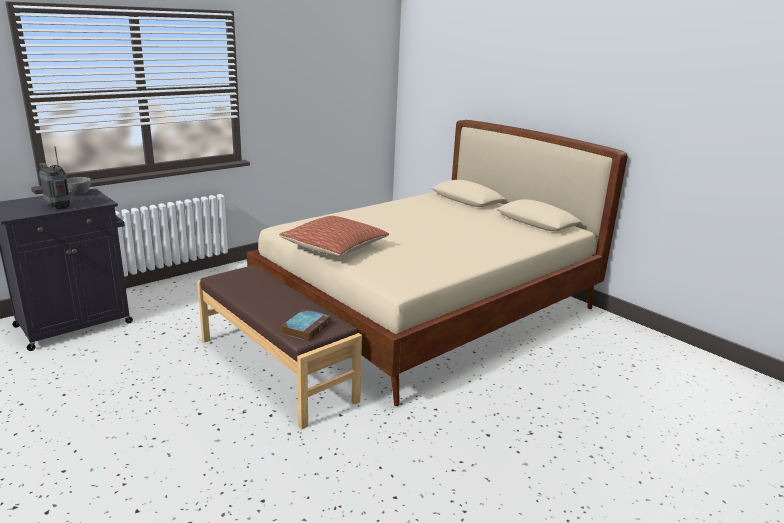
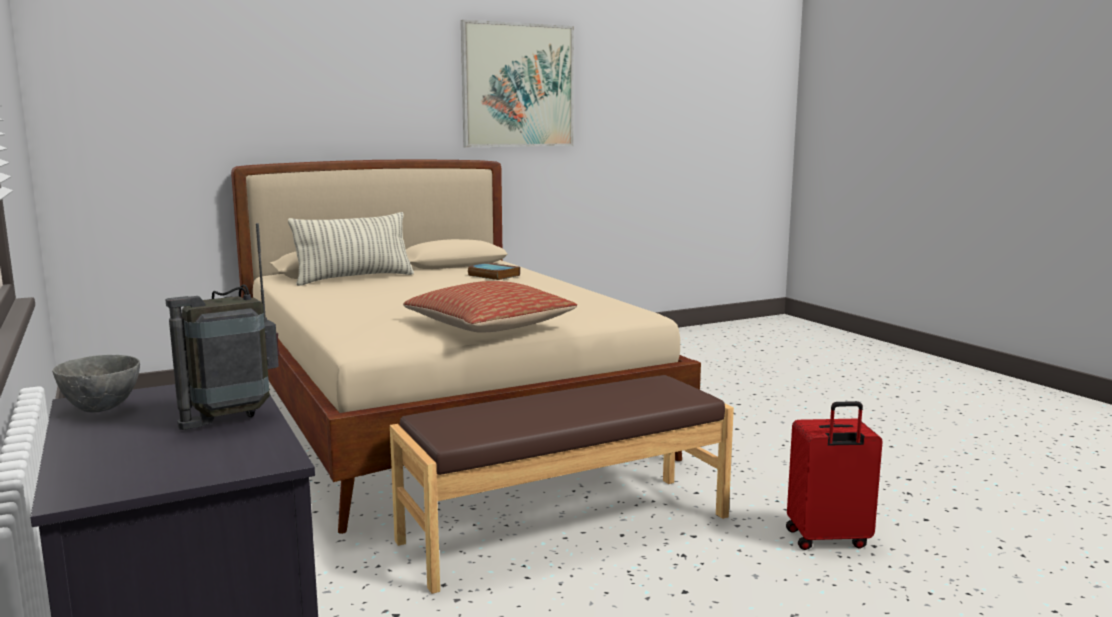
camera: 75 degrees left, 10 degrees down
(270, 476) = (828, 540): none -> red suitcase
(306, 328) = (665, 392): book -> book (492, 275)
(457, 206) = (354, 278): none -> pillow
(668, 87) = (518, 86): none -> picture

